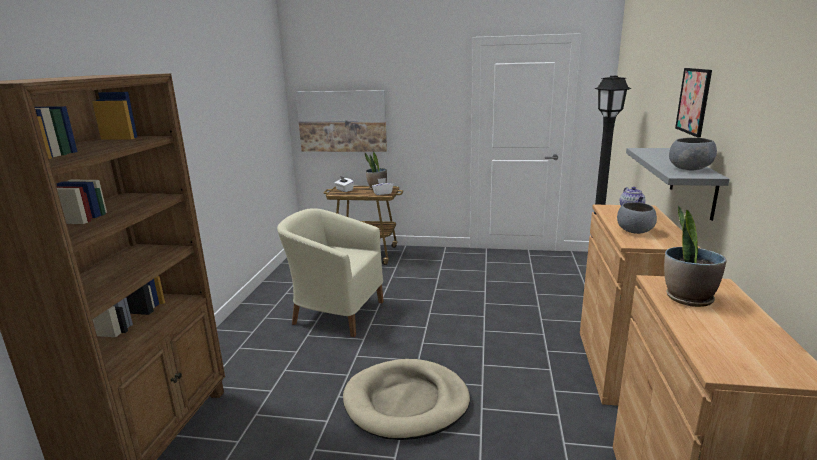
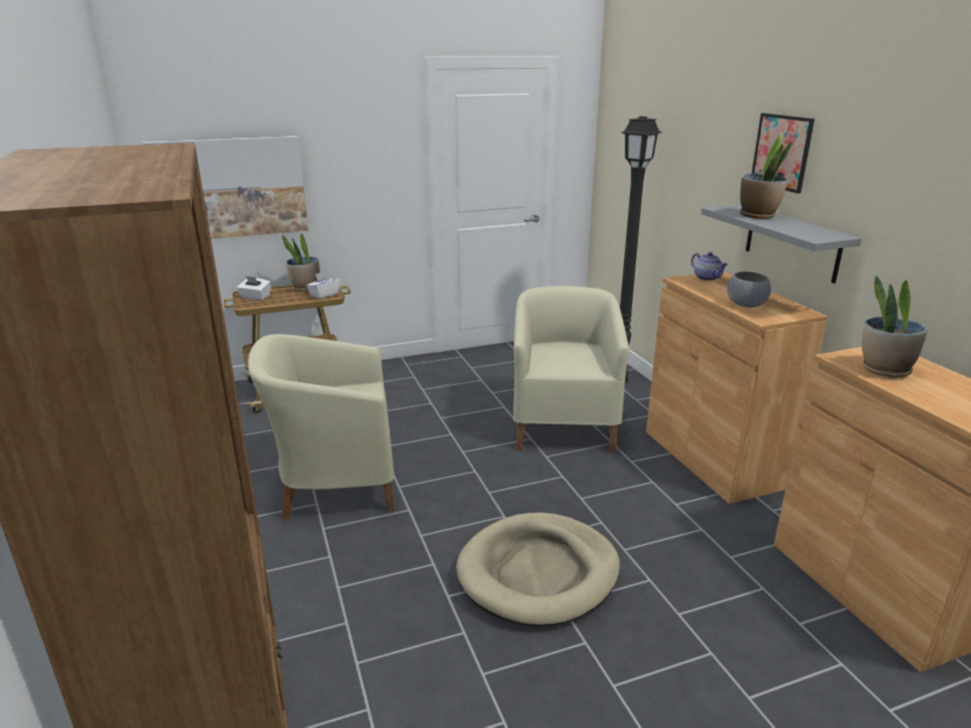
camera: 30 degrees left, 5 degrees up
(516, 313) = (563, 426): none -> beige armchair
(664, 156) = (758, 215): none -> potted plant
(688, 169) = (809, 230): grey bowl -> none

